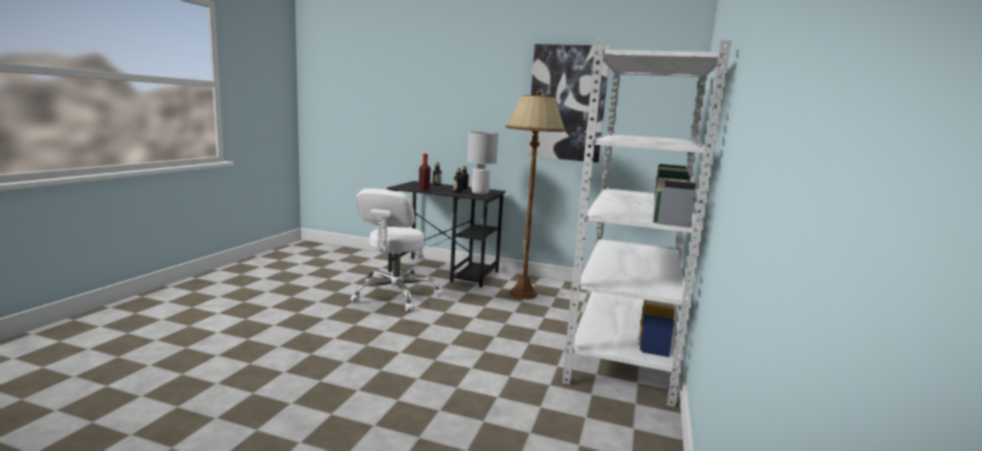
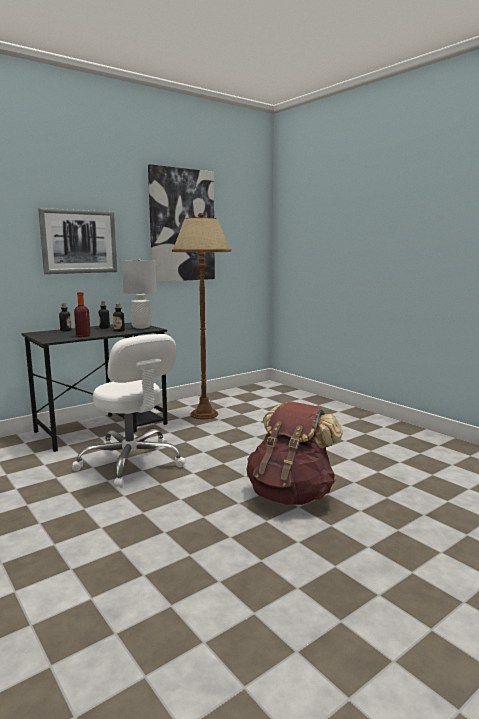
camera: 55 degrees left, 0 degrees up
(399, 362) = (291, 494): none -> brown backpack
(465, 114) = (79, 241): none -> picture
(623, 350) = (336, 416): white bookcase -> none

